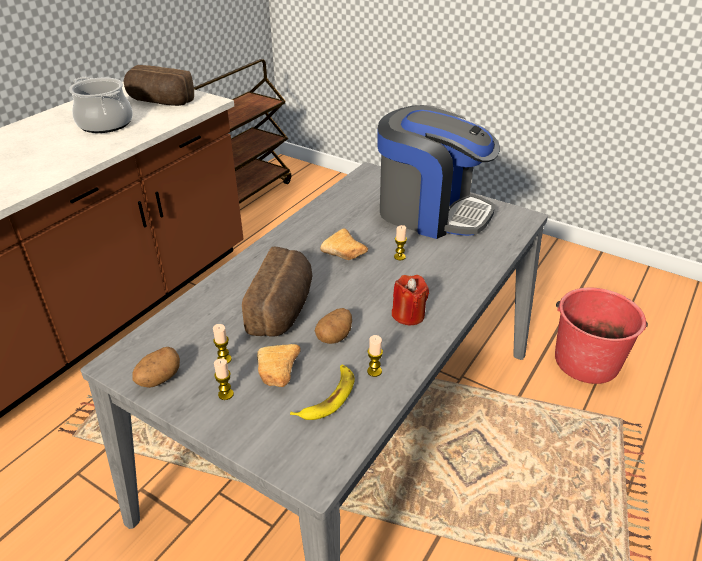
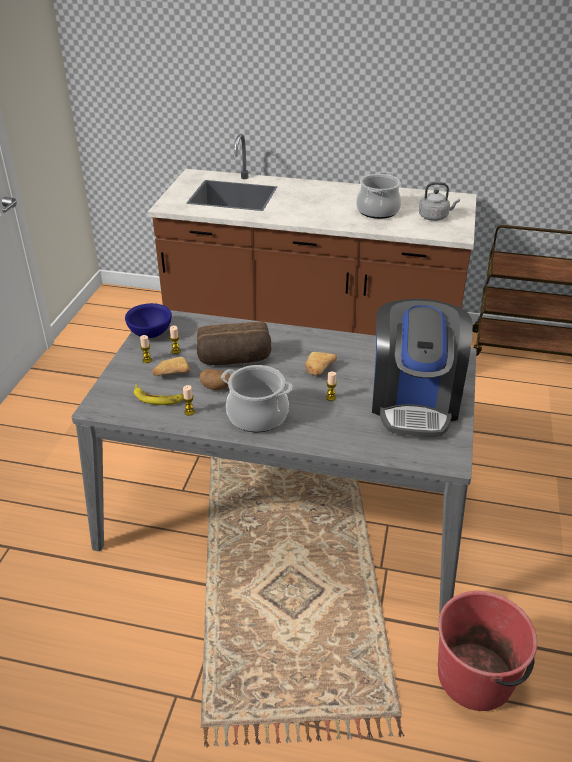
camera: 70 degrees right, 0 degrees up
(159, 102) = (435, 217): bread -> grey kettle
(159, 379) = (150, 334): potato -> blue bowl
(408, 315) = (257, 416): red candle -> cooking pot

